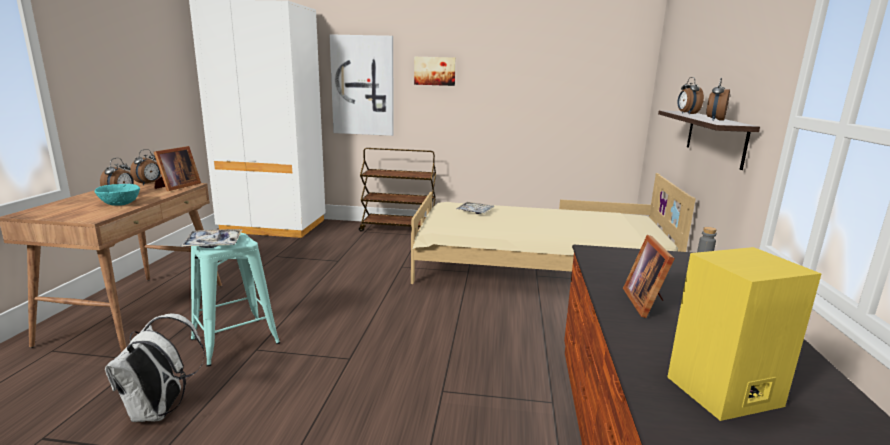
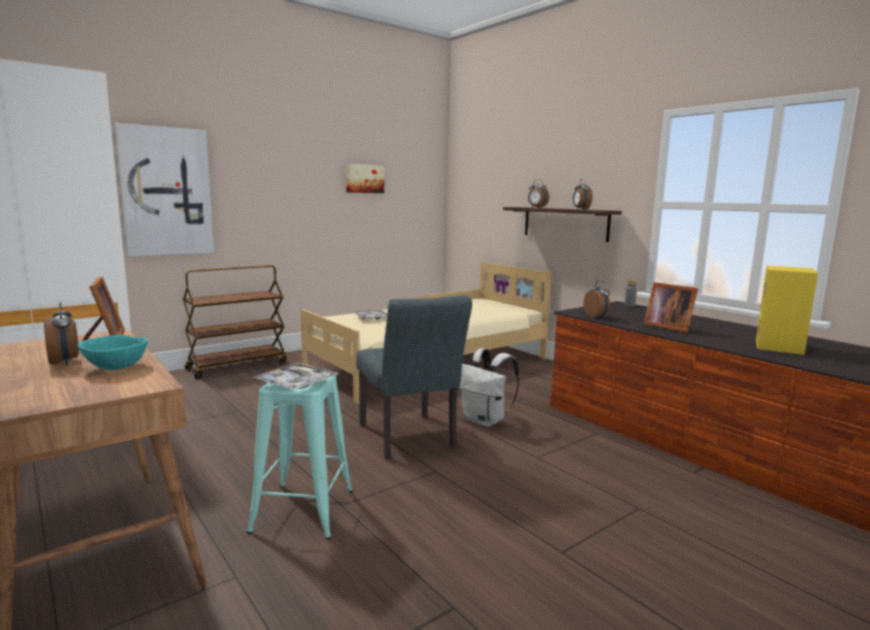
camera: 45 degrees left, 5 degrees down
(149, 183) = (38, 345): alarm clock -> alarm clock (596, 317)
(160, 411) = (374, 590): white backpack -> white backpack (485, 421)
(385, 326) = (409, 439): none -> grey chair
(435, 71) = (258, 174): picture -> picture (364, 178)

